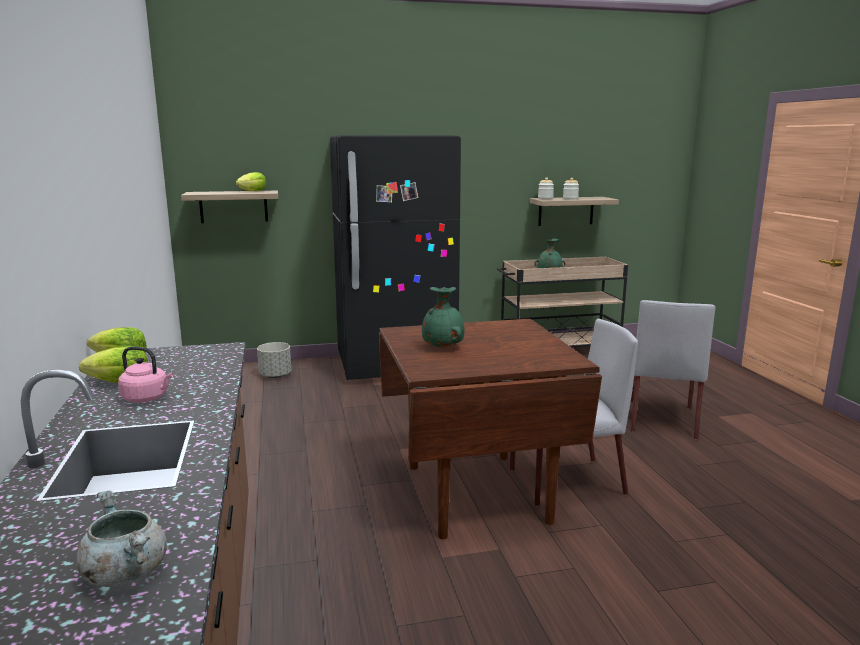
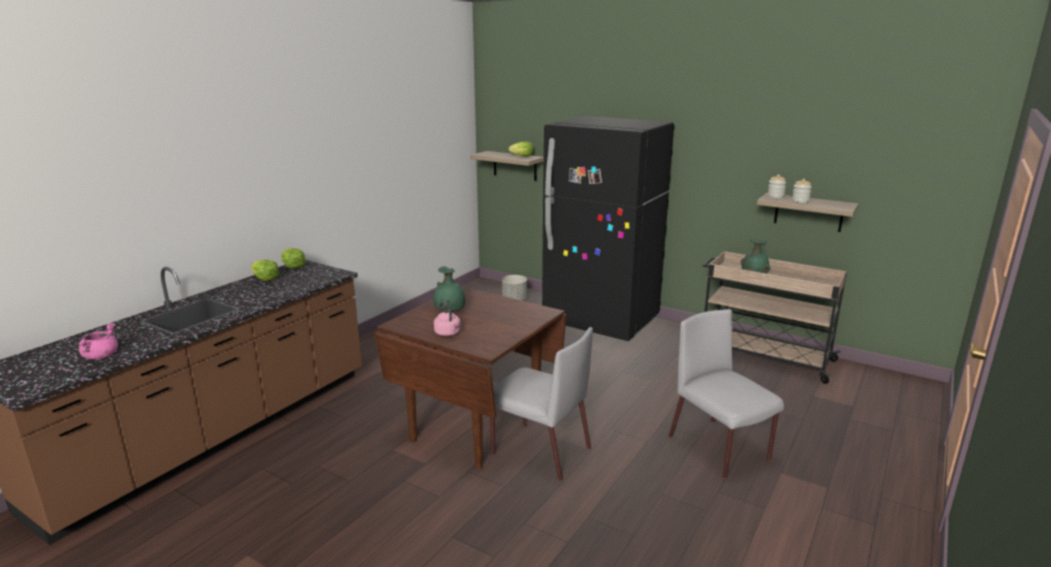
camera: 45 degrees right, 5 degrees up
(125, 573) = (101, 356): grey cooking pot -> pink cooking pot
(147, 398) = (253, 291): pink kettle -> pink kettle (448, 334)
(661, 418) = (719, 449): grey chair -> grey chair turned 90 degrees clockwise

